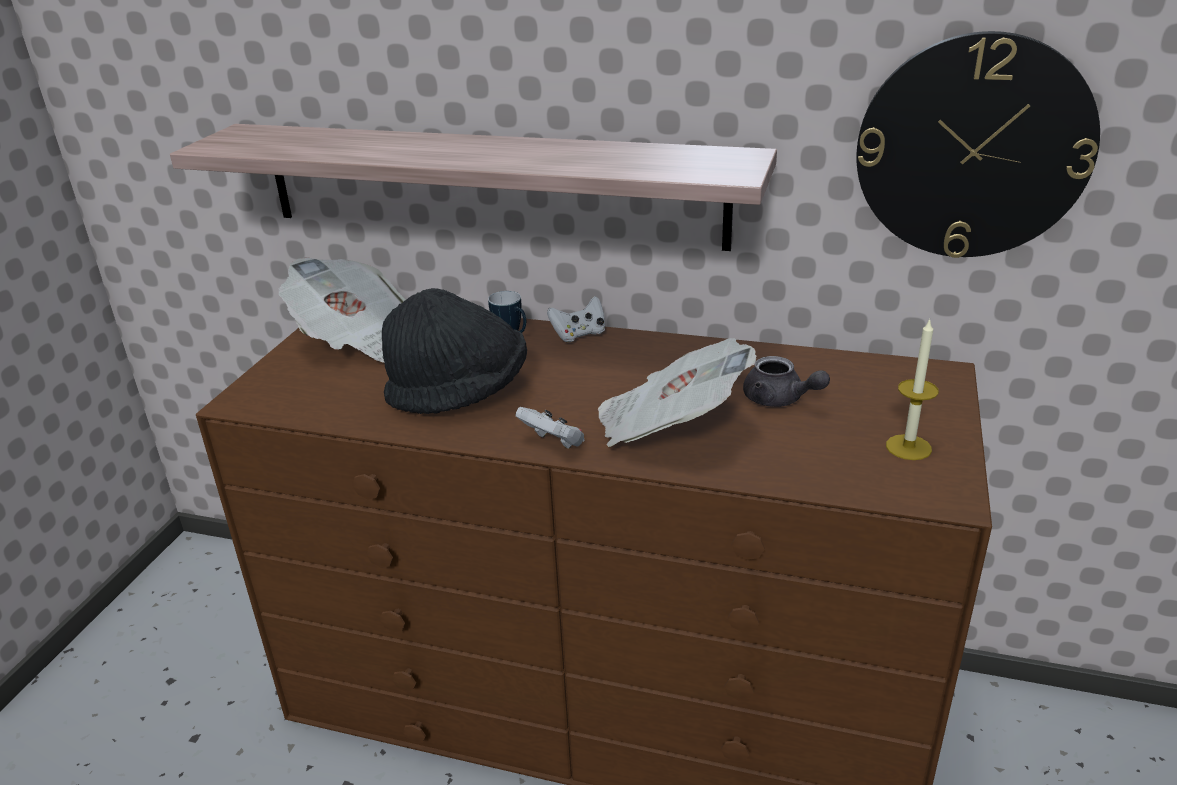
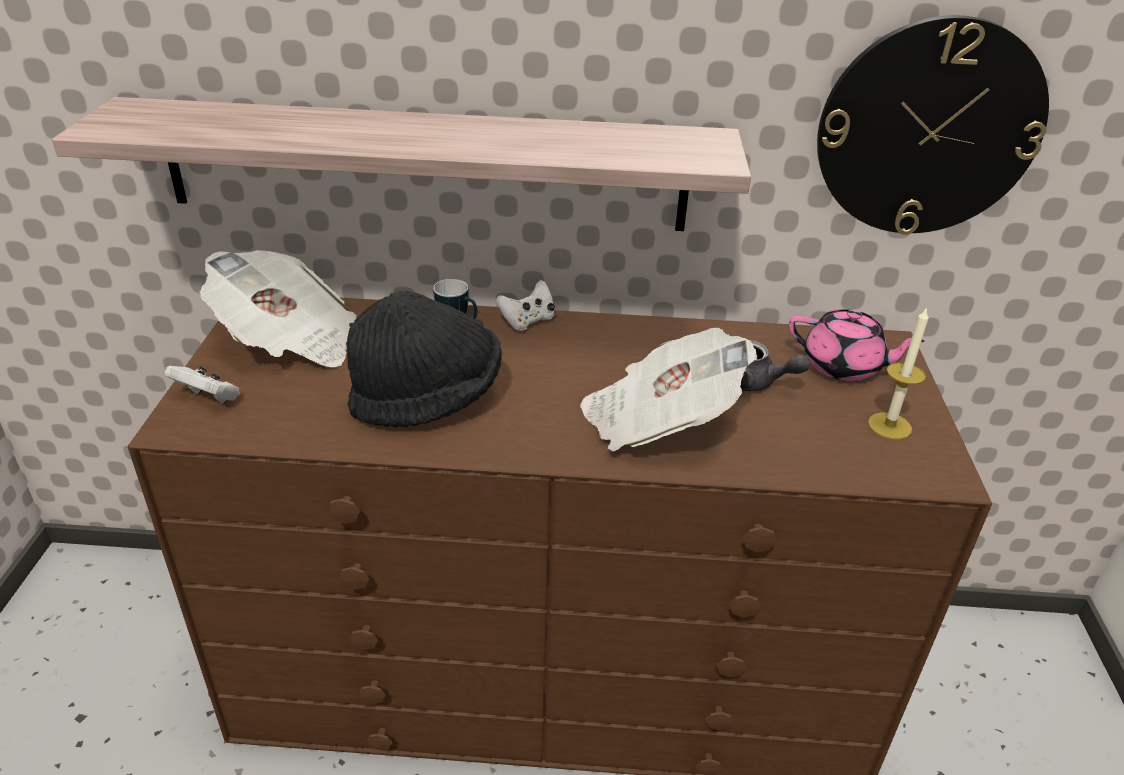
camera: 15 degrees left, 5 degrees up
(553, 443) = (549, 450): white game controller -> white game controller (209, 399)
(883, 391) = (843, 366): none -> pink teapot

